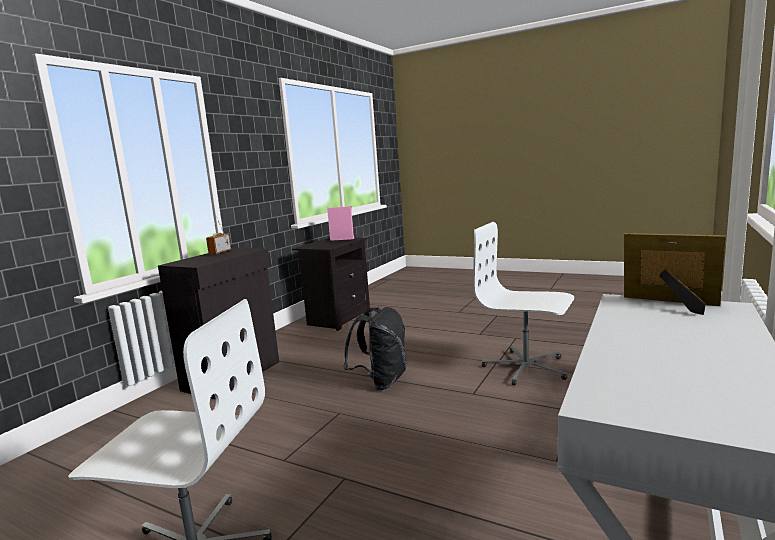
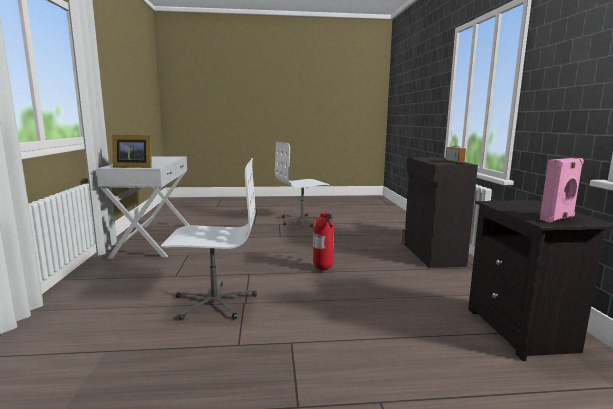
camera: 145 degrees right, 0 degrees up
(381, 382) = (323, 269): black backpack -> fire extinguisher

